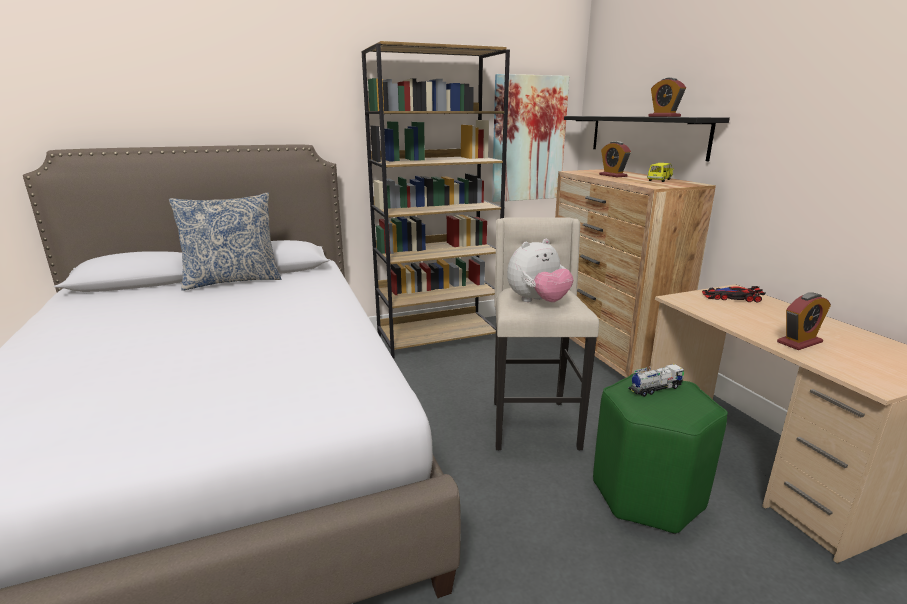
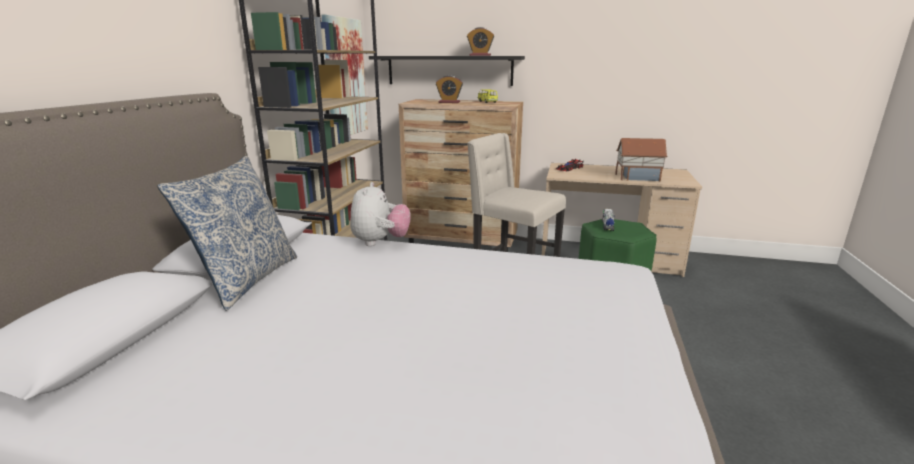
camera: 55 degrees left, 0 degrees up
(537, 302) = (528, 196): plush toy -> plush toy (380, 242)
(799, 342) = (637, 177): alarm clock -> toy house

